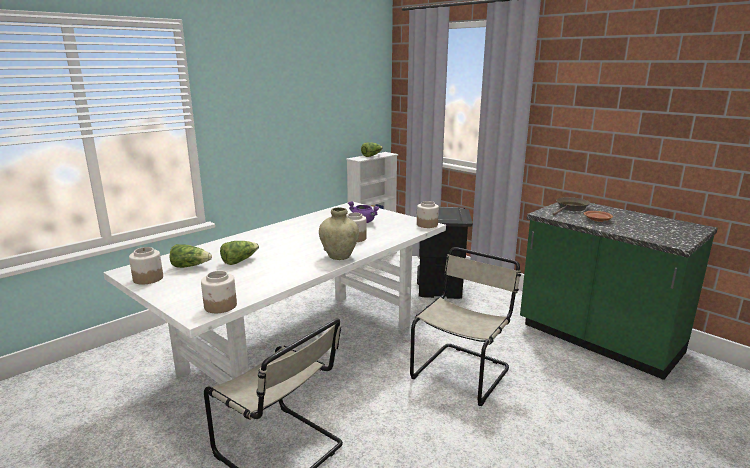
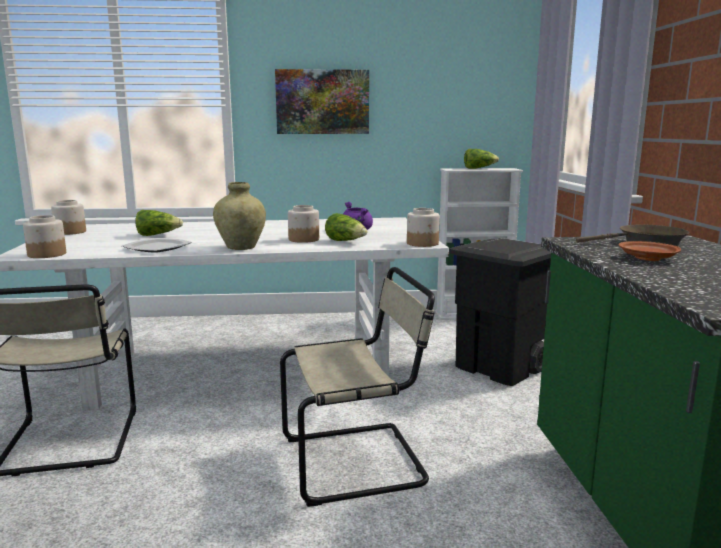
camera: 40 degrees right, 5 degrees down
(190, 266) = (117, 231): lettuce -> lettuce (346, 241)
(266, 116) = (322, 102): none -> picture
(284, 273) = (157, 248): none -> plate

